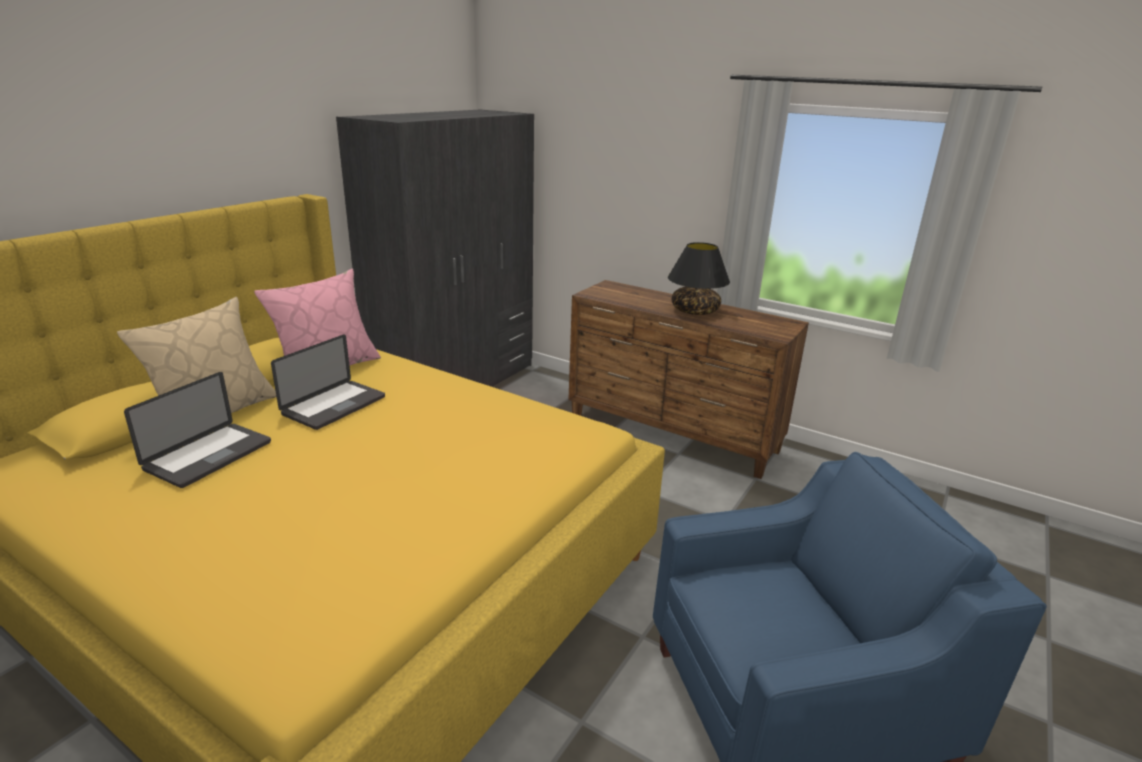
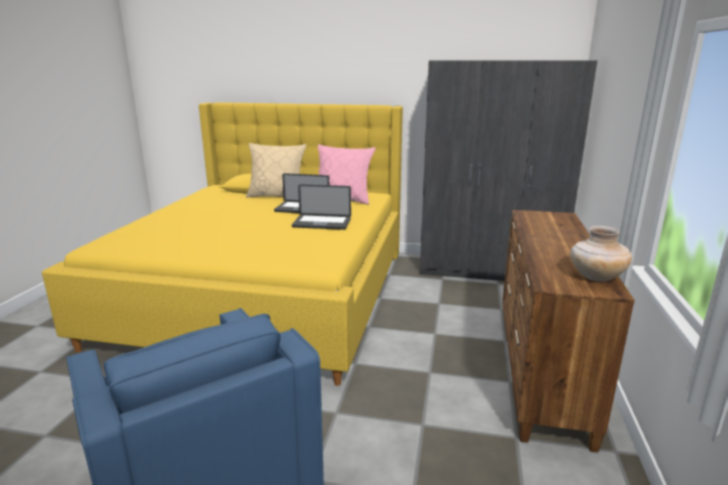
camera: 70 degrees right, 5 degrees down
(209, 456) = (239, 203): laptop -> laptop (322, 223)
(694, 311) = (556, 247): black table lamp -> none
(765, 319) = (596, 277): none -> beige vase

